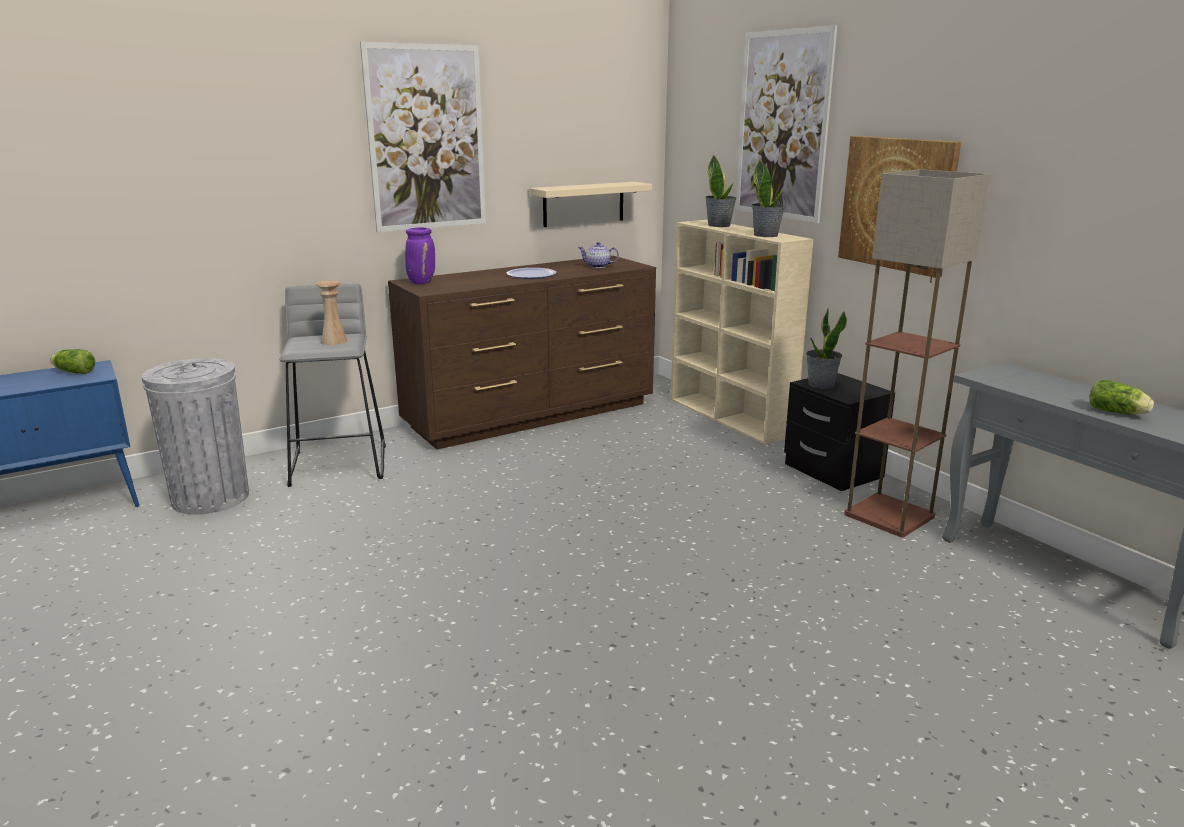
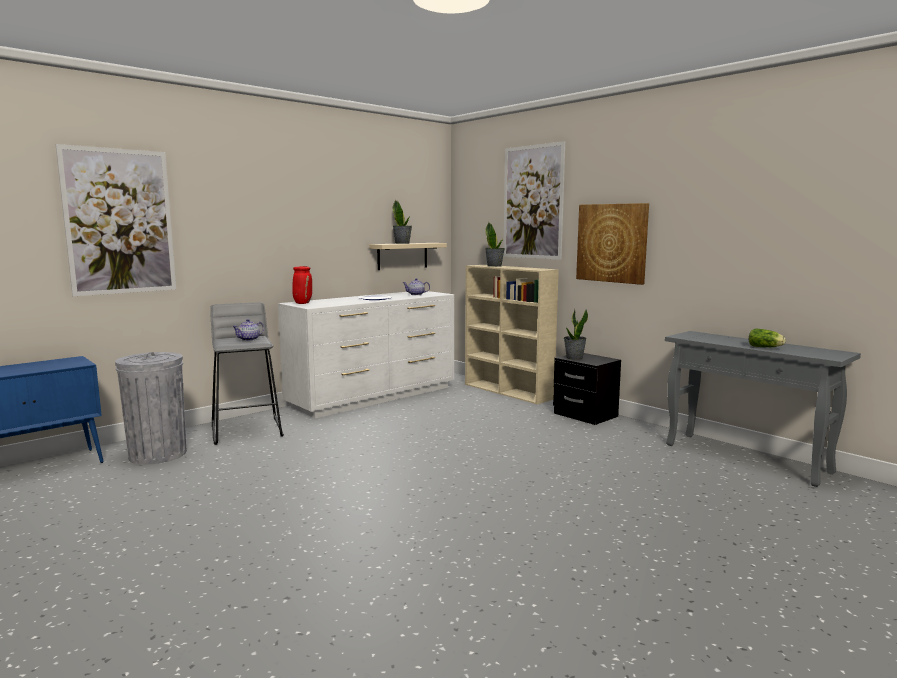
camera: 10 degrees left, 10 degrees down
(73, 372) = (59, 362): lettuce -> none
(334, 341) = (249, 339): beige vase -> teapot
(421, 282) = (302, 303): purple vase -> red vase
(426, 138) = (305, 209): picture -> picture (119, 222)
(532, 415) = (374, 397): brown dresser -> white dresser
(766, 235) = (528, 268): potted plant -> potted plant (402, 243)
(891, 516) = (630, 435): floor lamp -> none

